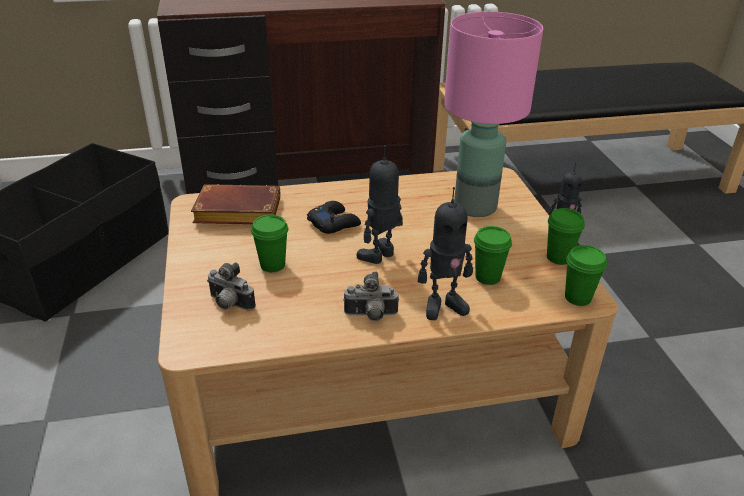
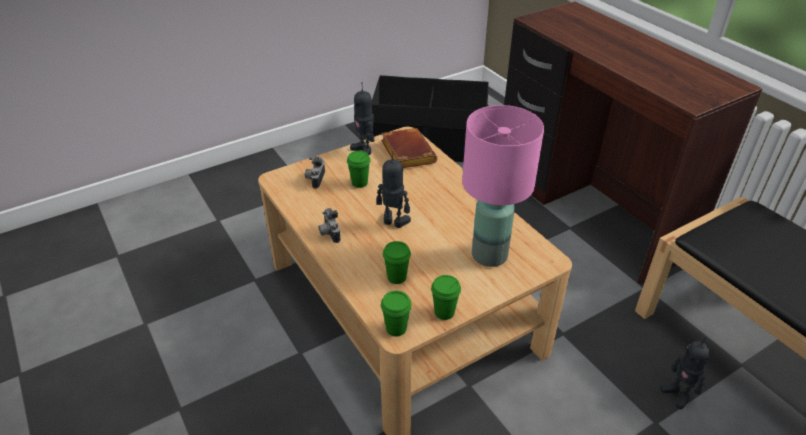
camera: 70 degrees right, 5 degrees up
(334, 223) = (420, 193): black game controller -> none
(443, 306) = (353, 262): toy robot -> toy robot (364, 151)

